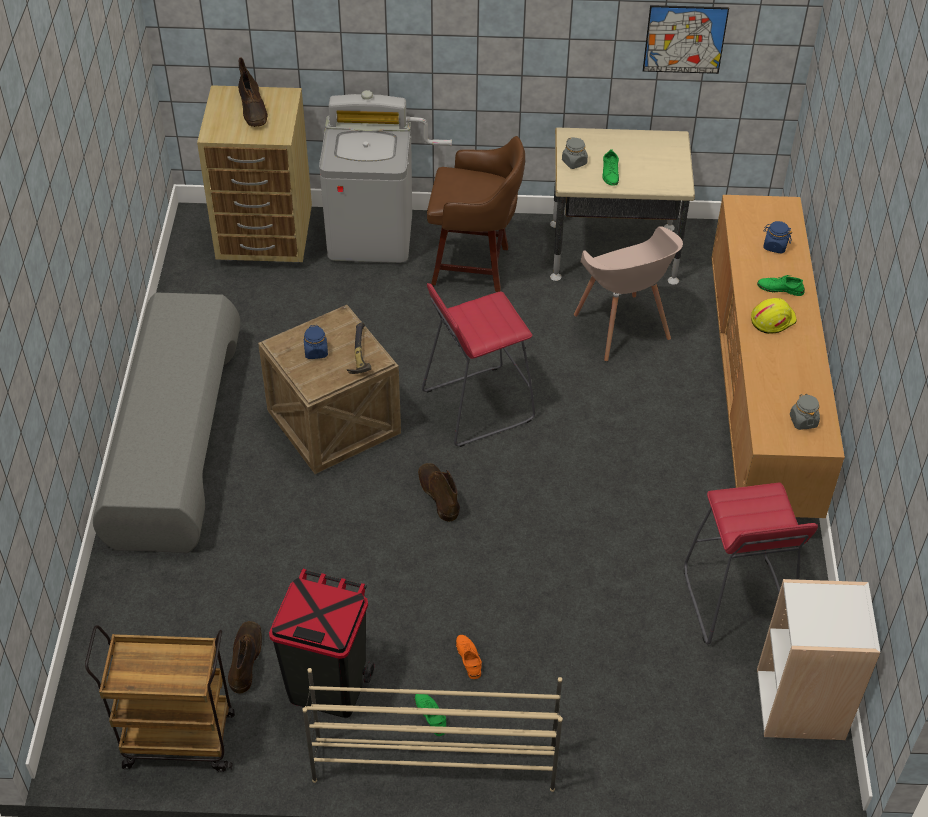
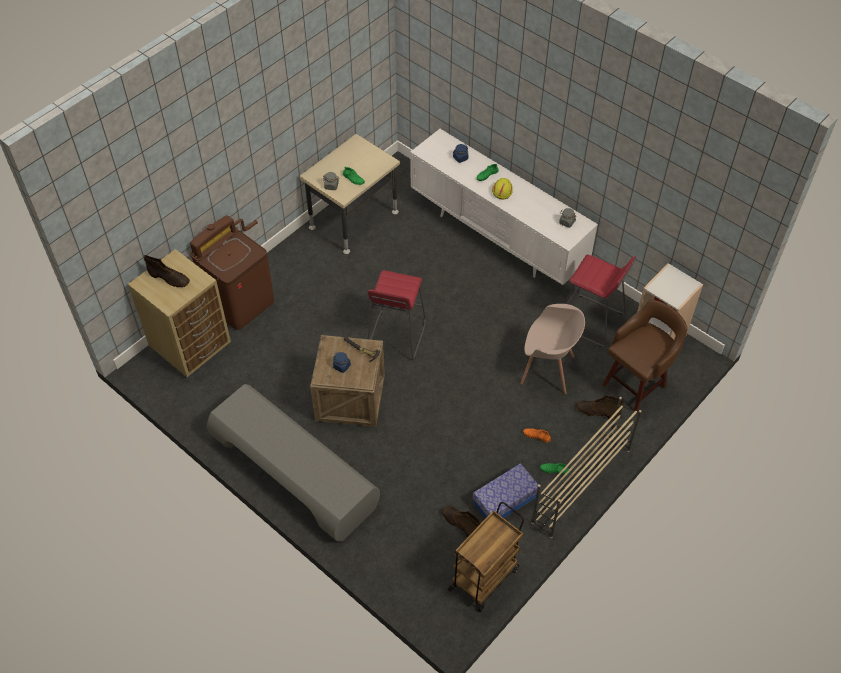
camera: 50 degrees left, 5 degrees up
(327, 686) = (505, 500): black trash can -> storage box
(373, 236) = (240, 302): grey washing machine -> brown washing machine
(438, 494) = (434, 386): brown boot -> brown boot (597, 412)
(474, 267) = (306, 277): brown stool -> brown stool (636, 384)
(621, 328) = (404, 250): beige chair -> beige chair (548, 370)
(684, 39) = (343, 87): picture -> none
(759, 406) = (498, 237): brown cabinet -> white cabinet

